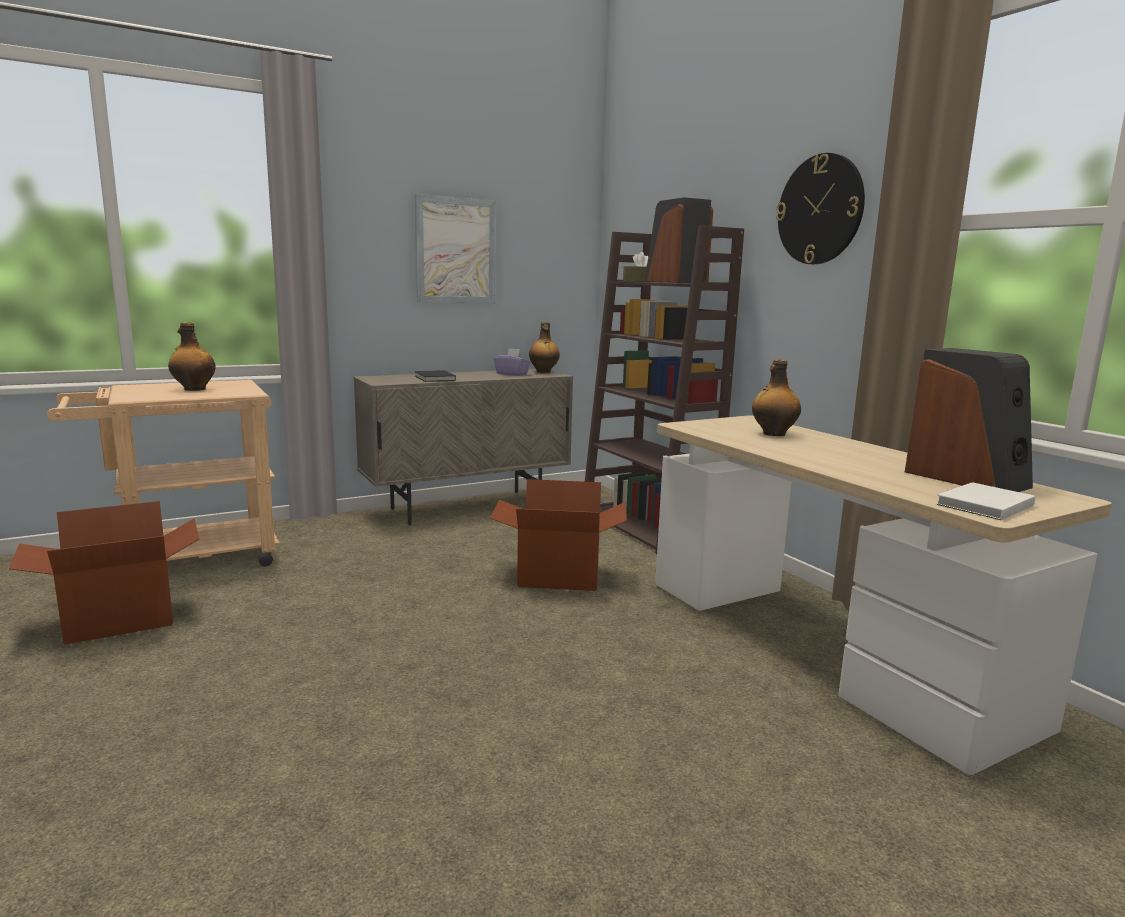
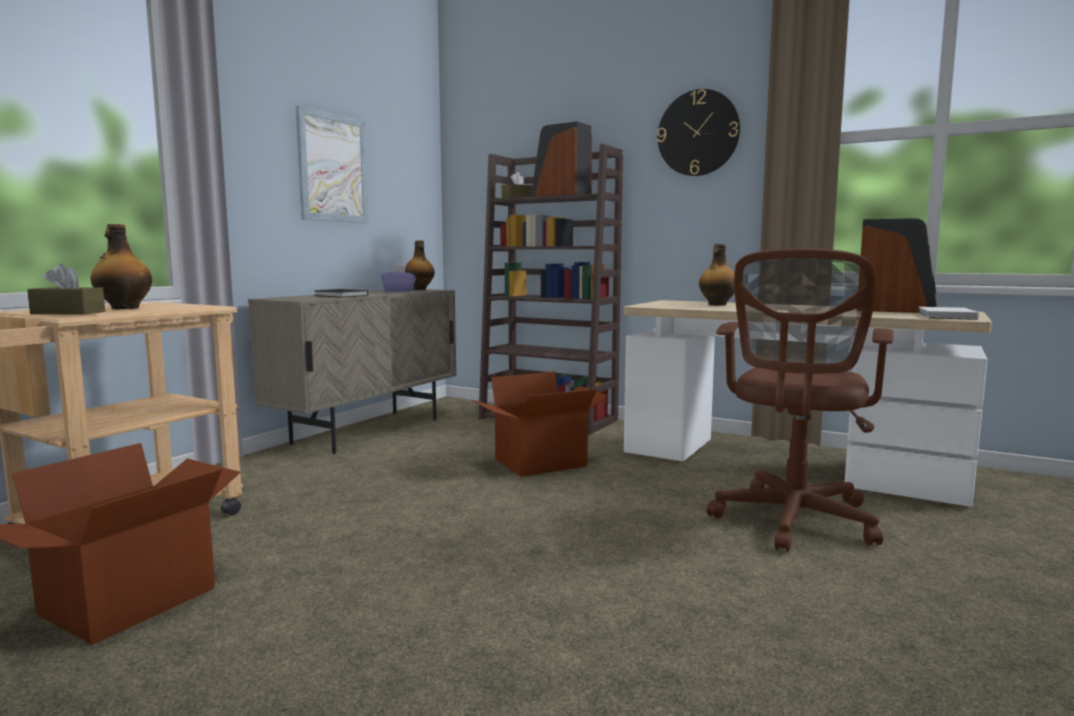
camera: 30 degrees left, 5 degrees down
(134, 394) = (68, 313): none -> brown tissue box
(699, 717) = (793, 522): none -> brown office chair

